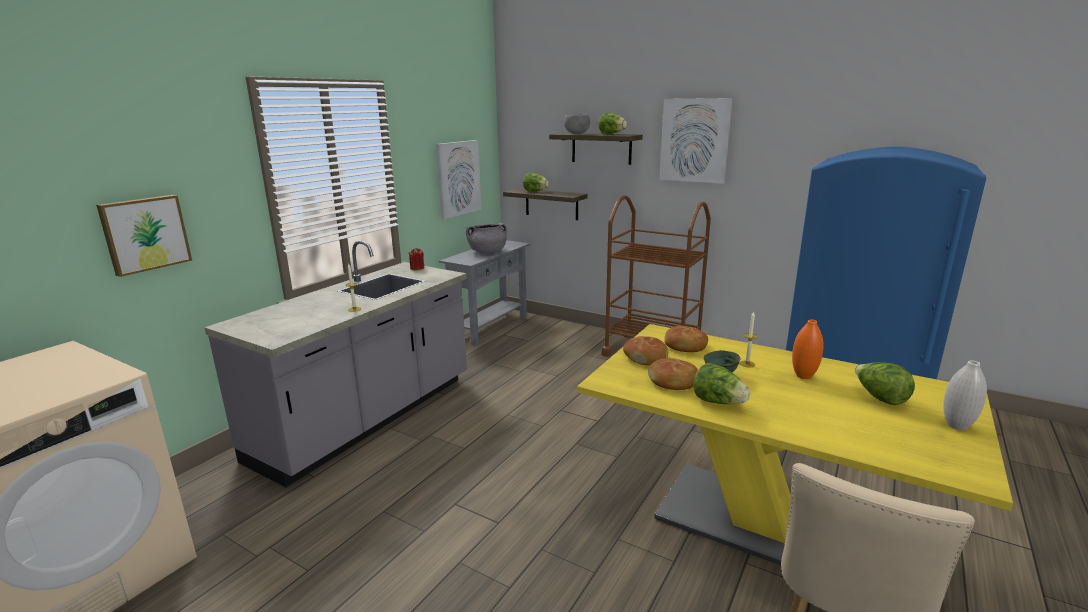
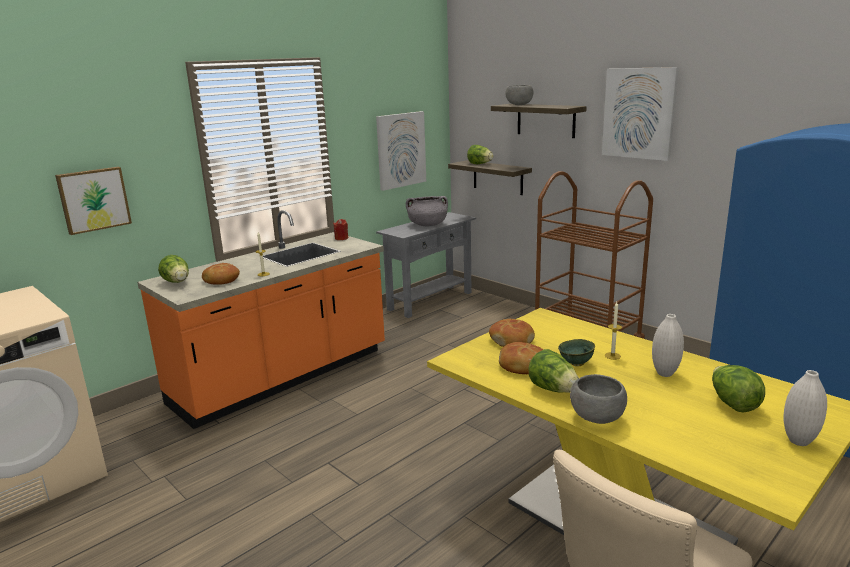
camera: 15 degrees right, 0 degrees up
(368, 418) = (283, 377): grey counter -> orange counter
(612, 134) = (554, 105): lettuce -> lettuce (177, 282)
(685, 346) = (560, 332): bread -> bread (221, 280)
(776, 426) = (596, 418): none -> grey bowl
(803, 376) = (665, 373): orange vase -> white vase

